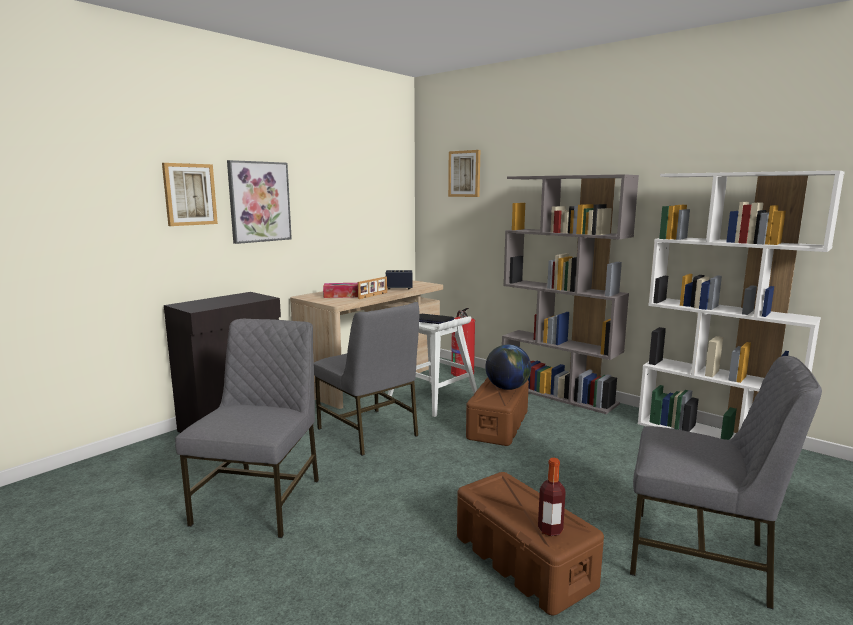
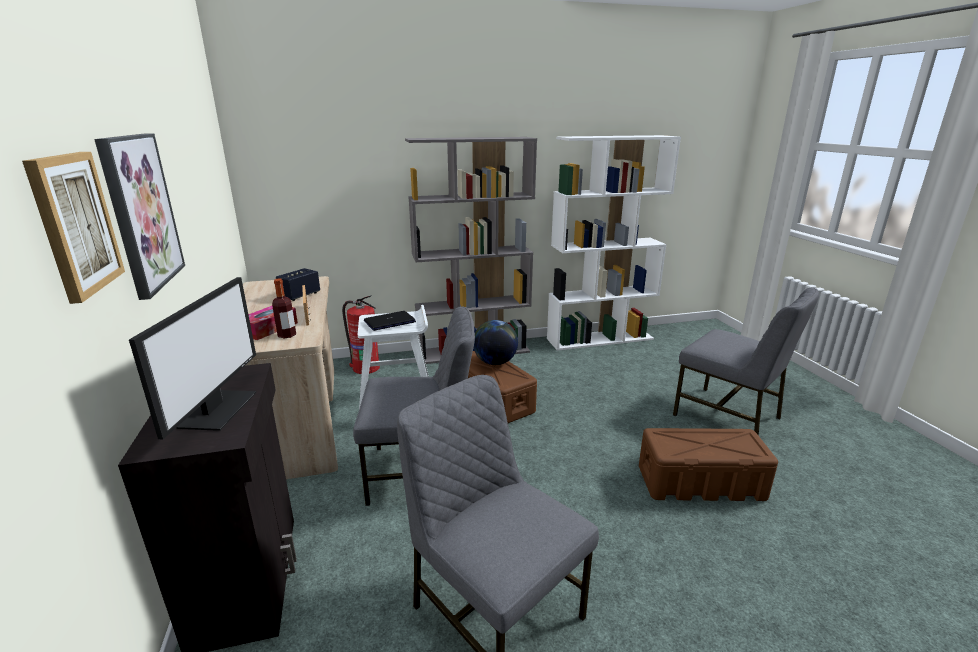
camera: 55 degrees left, 10 degrees up
(221, 303) = (217, 409): none -> monitor
(464, 174) = (315, 133): picture -> none
(550, 530) = (742, 446): bottle -> bottle (287, 335)
(700, 558) = (728, 416): grey chair -> grey chair turned 75 degrees clockwise

